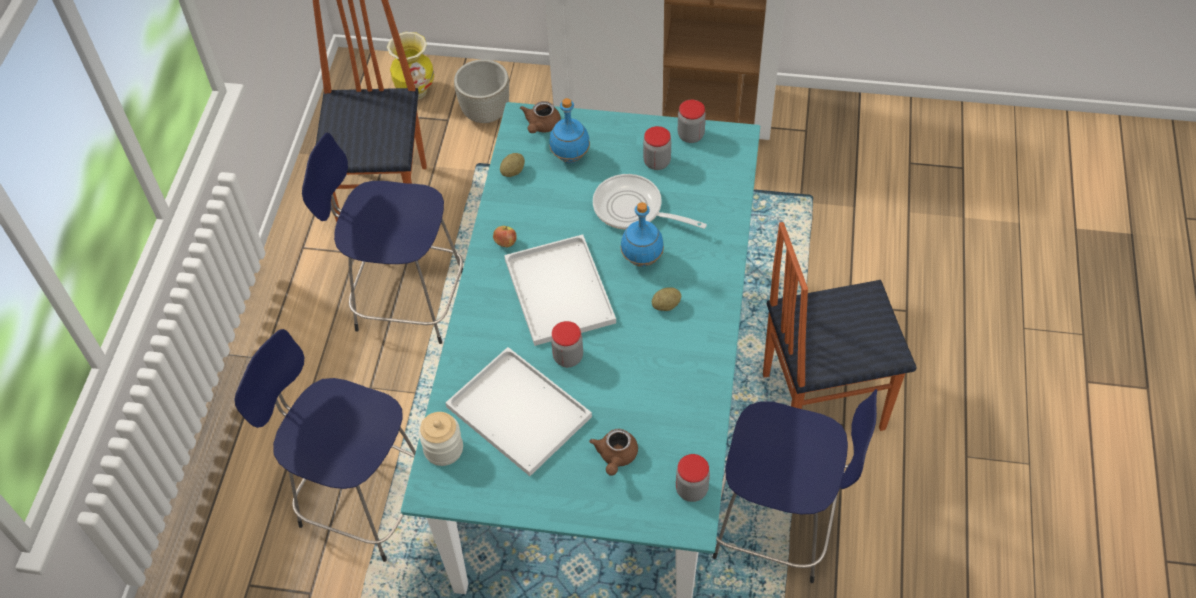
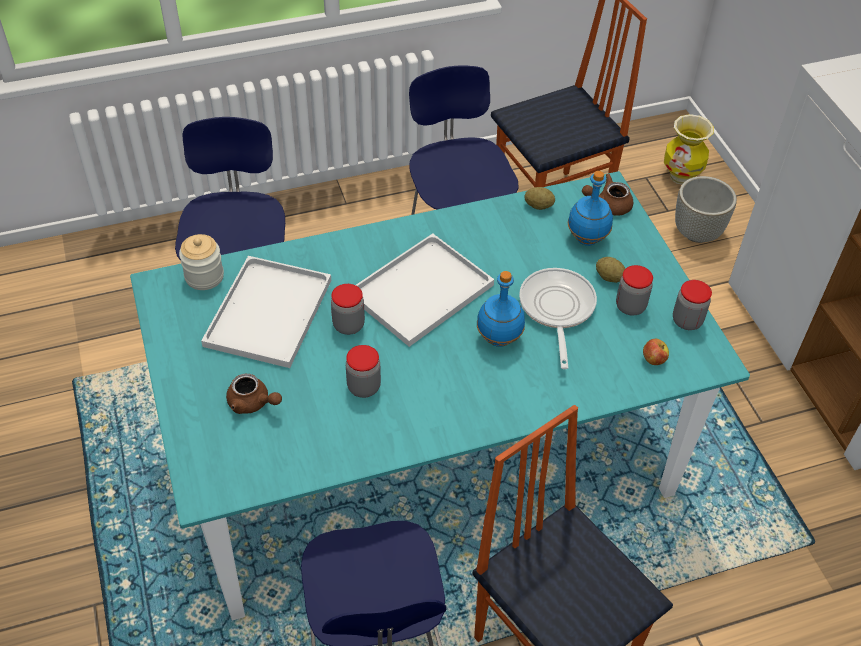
camera: 60 degrees right, 5 degrees down
(505, 243) = (452, 232): apple -> apple (653, 359)
(616, 457) = (253, 403): brown teapot -> brown teapot turned 135 degrees counterclockwise
(666, 305) = (454, 378): potato -> potato (609, 277)
(691, 489) = (242, 479): jar -> jar (364, 387)

